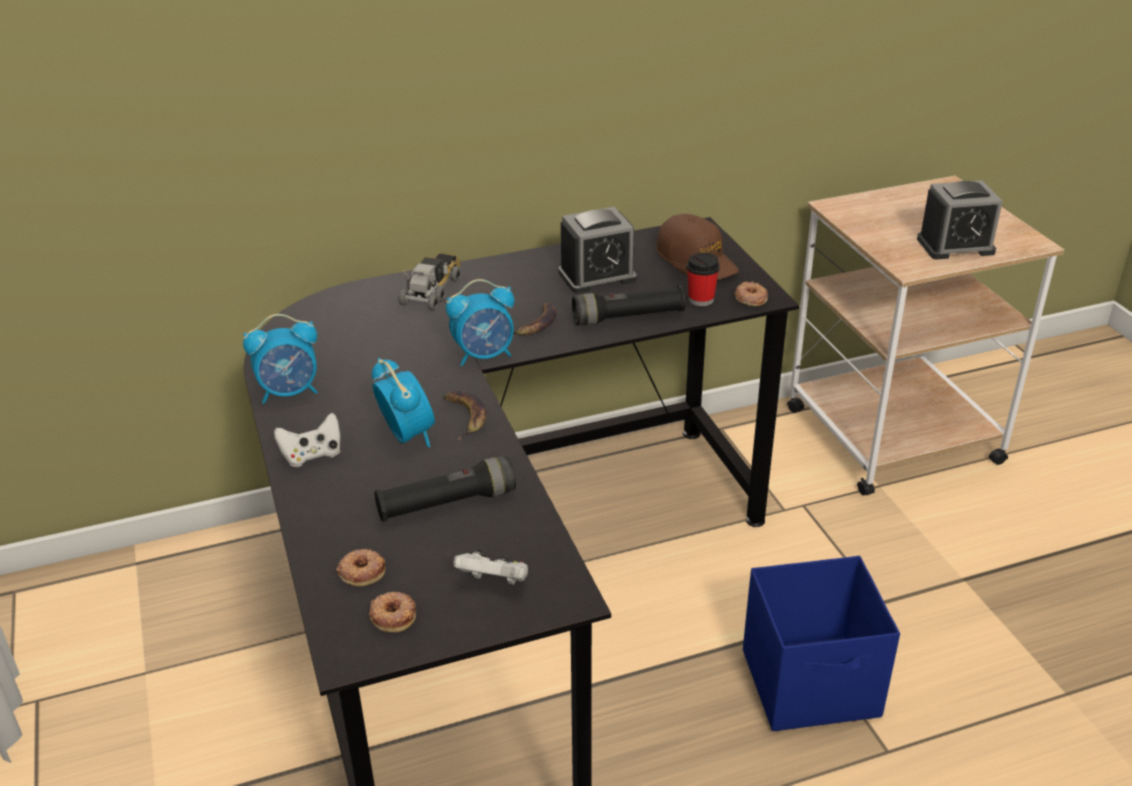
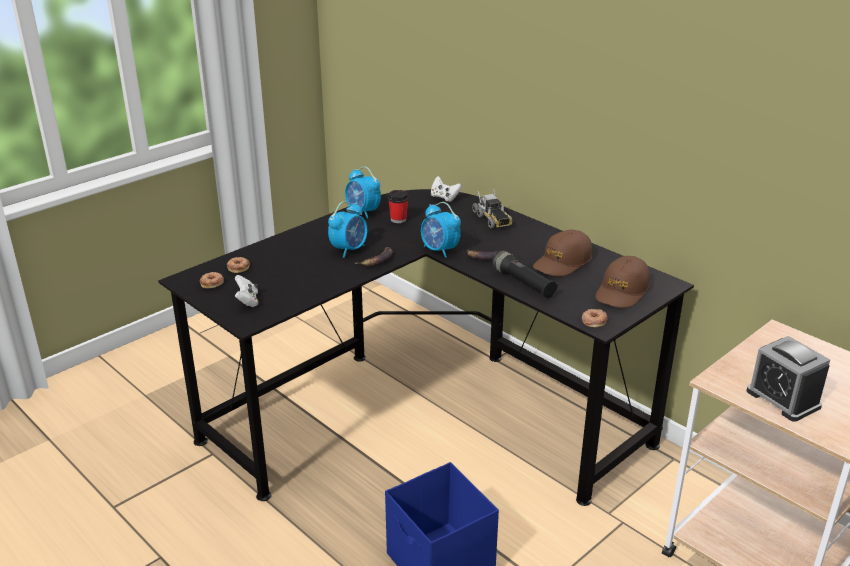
camera: 65 degrees right, 5 degrees down
(312, 455) = (316, 232): white game controller -> white game controller (444, 197)
(433, 290) = (493, 219): toy truck -> toy truck turned 75 degrees clockwise
(446, 504) = (300, 274): black flashlight -> none
(597, 276) = (562, 262): alarm clock -> brown cap
(701, 299) = (572, 303): cup -> cup (398, 219)

